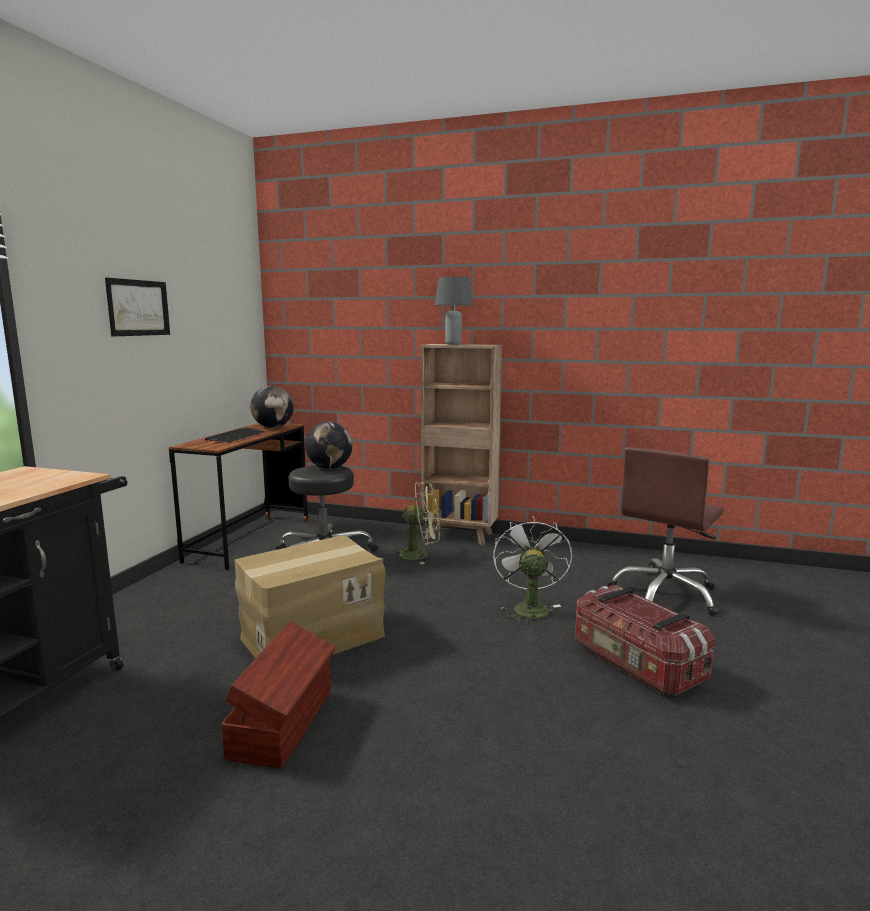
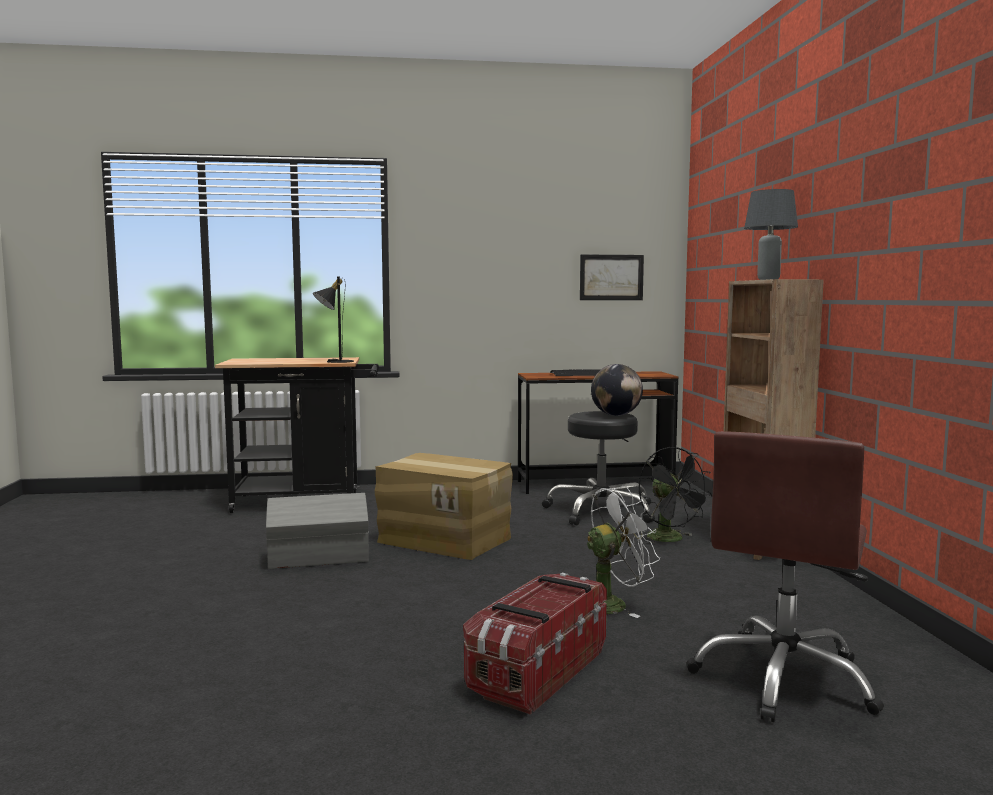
camera: 65 degrees right, 5 degrees down
(65, 478) = (334, 361): none -> black table lamp
(138, 308) = (504, 250): picture -> picture (611, 277)
(273, 427) = (641, 374): globe -> none
(284, 722) = (319, 558): brown storage box -> grey storage box
(420, 555) = (671, 539): green fan -> black fan
(665, 594) = (784, 679): brown office chair -> brown office chair turned 75 degrees counterclockwise

